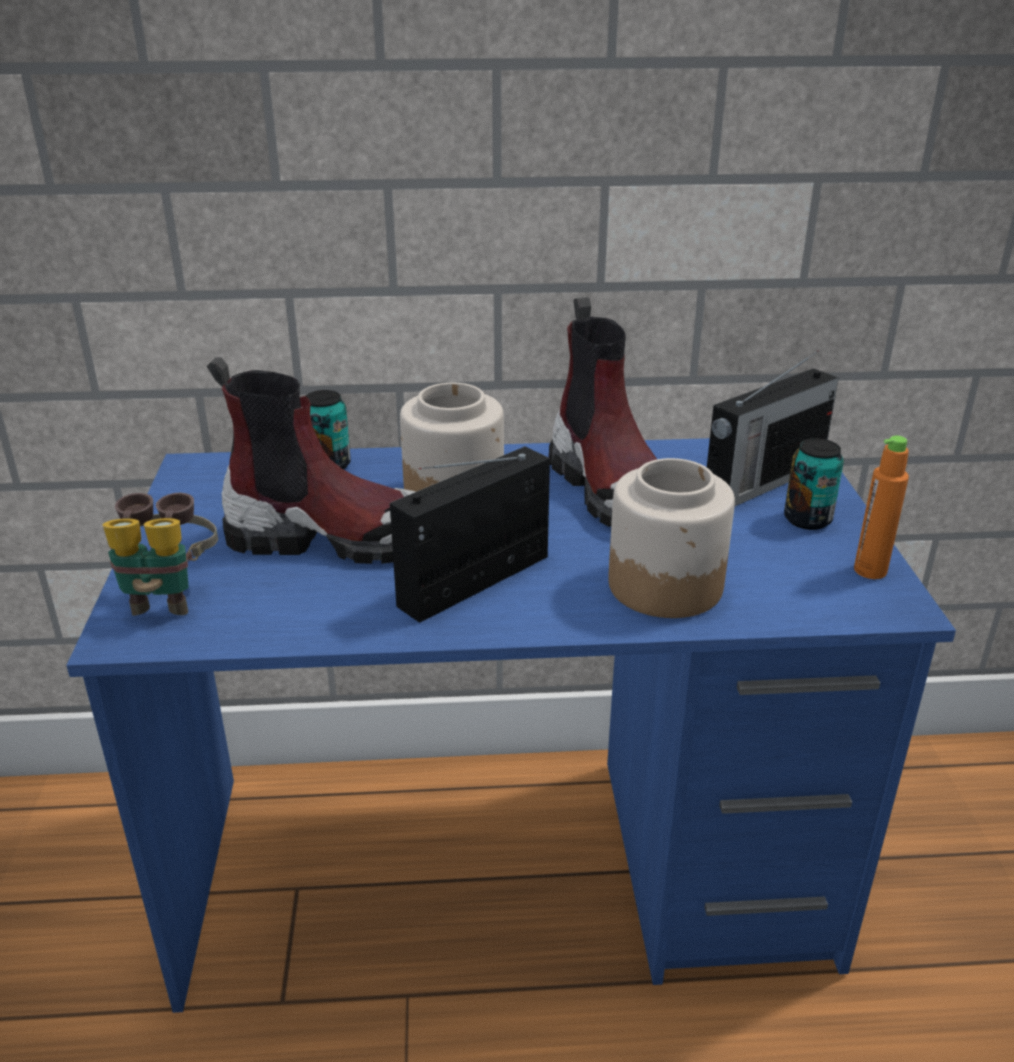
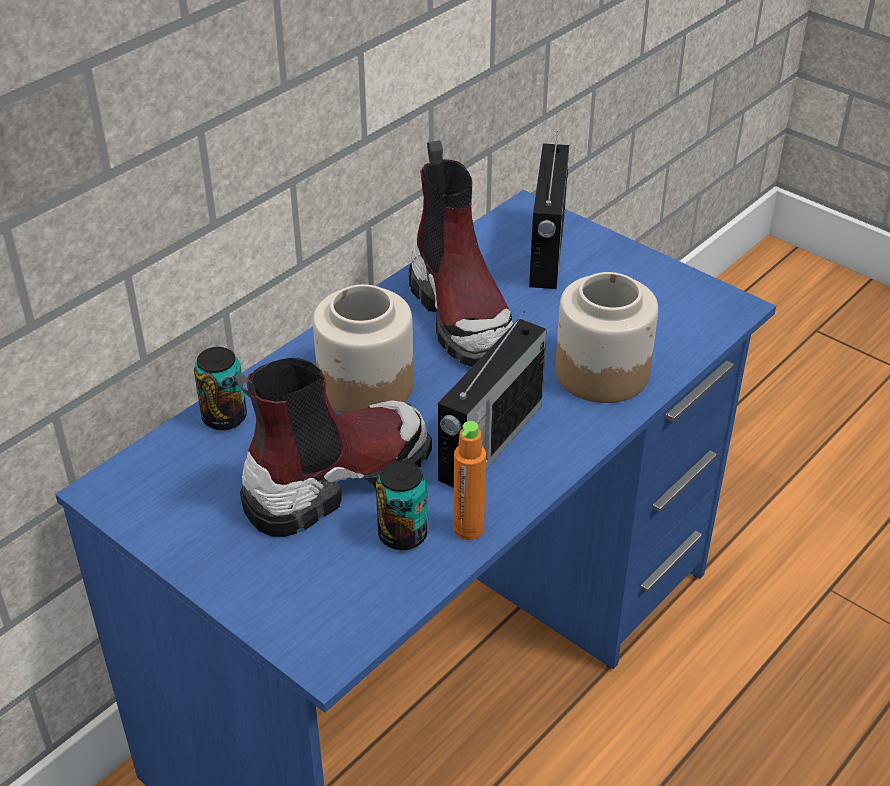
camera: 45 degrees left, 10 degrees up
(168, 596) = (301, 604): binoculars -> none
(478, 580) = (489, 443): radio -> radio turned 150 degrees counterclockwise
(611, 489) = (462, 314): boot -> boot turned 45 degrees clockwise
(807, 519) = (610, 268): can -> can (402, 535)
(870, 570) = (690, 289): orange bottle -> orange bottle (468, 529)

